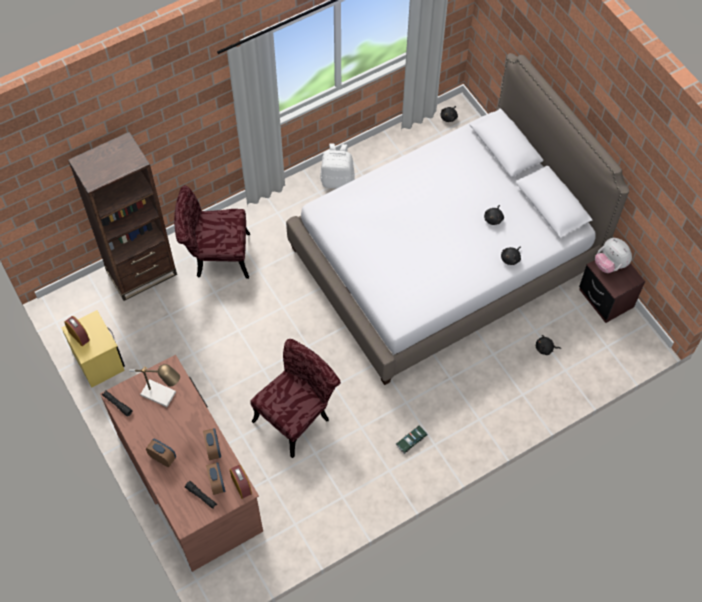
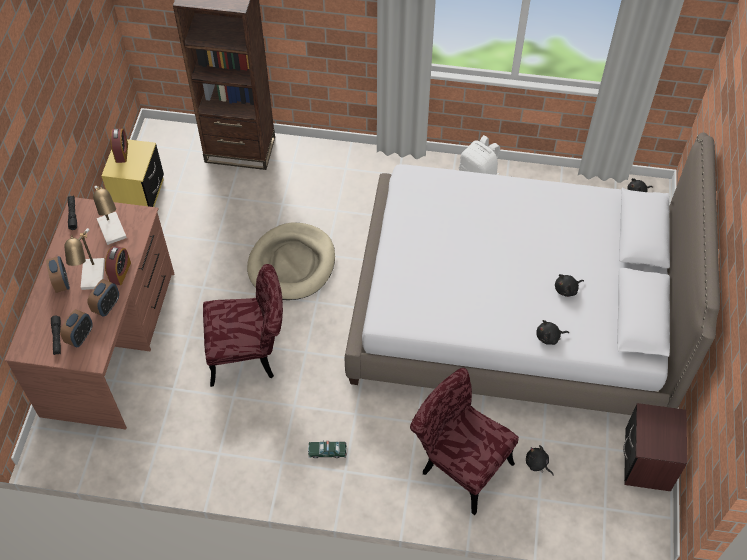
camera: 40 degrees right, 5 degrees down
(183, 438) = (93, 279): none -> table lamp
(216, 256) = (312, 176): red chair -> red chair (459, 463)
(241, 485) = (97, 353): alarm clock -> alarm clock (120, 272)
(265, 331) = (292, 264): none -> beige dog bed
(610, 264) = (662, 420): plush toy -> none

